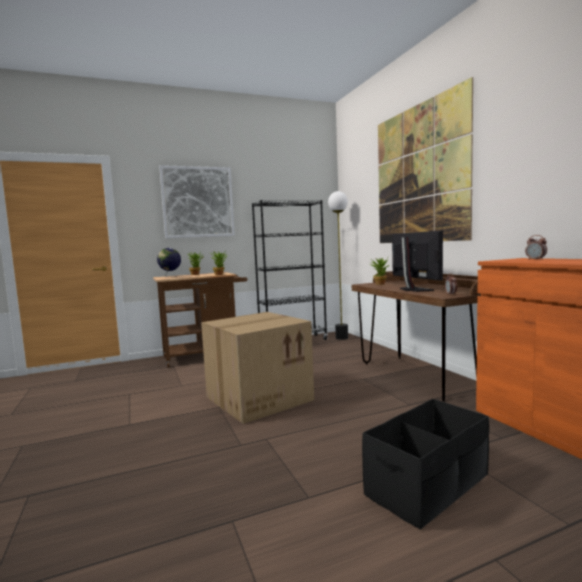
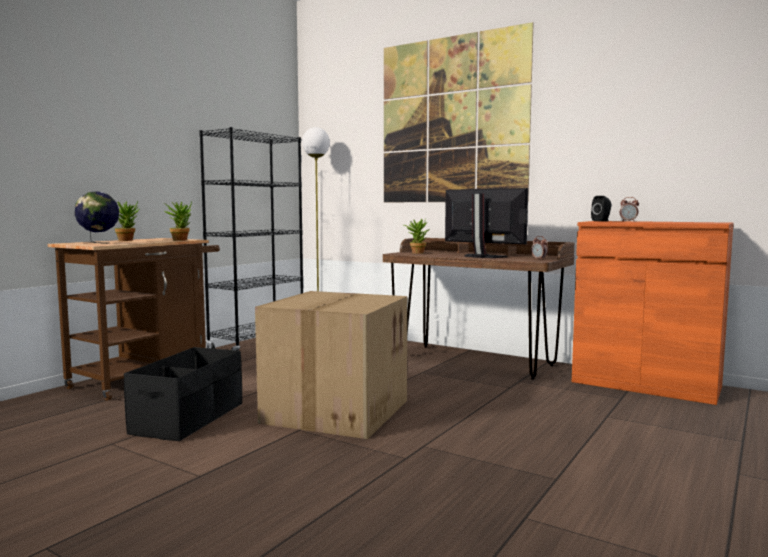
camera: 35 degrees left, 0 degrees up
(198, 202) = (119, 118): picture -> none
(428, 485) = (628, 443): black storage box -> black storage box (189, 418)
(517, 259) = (602, 221): none -> black speaker

